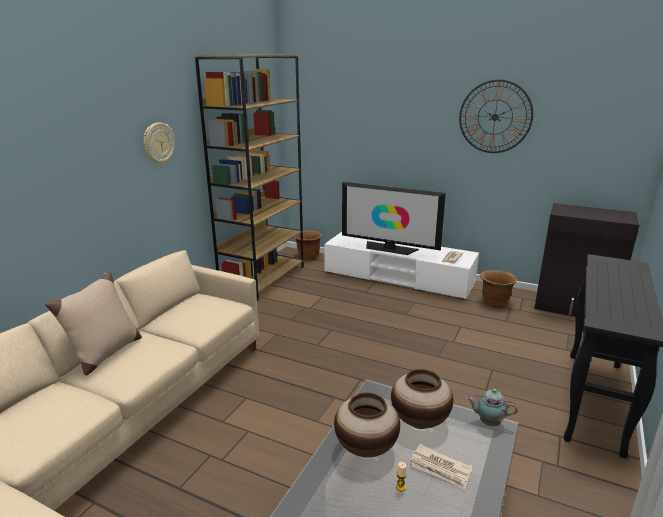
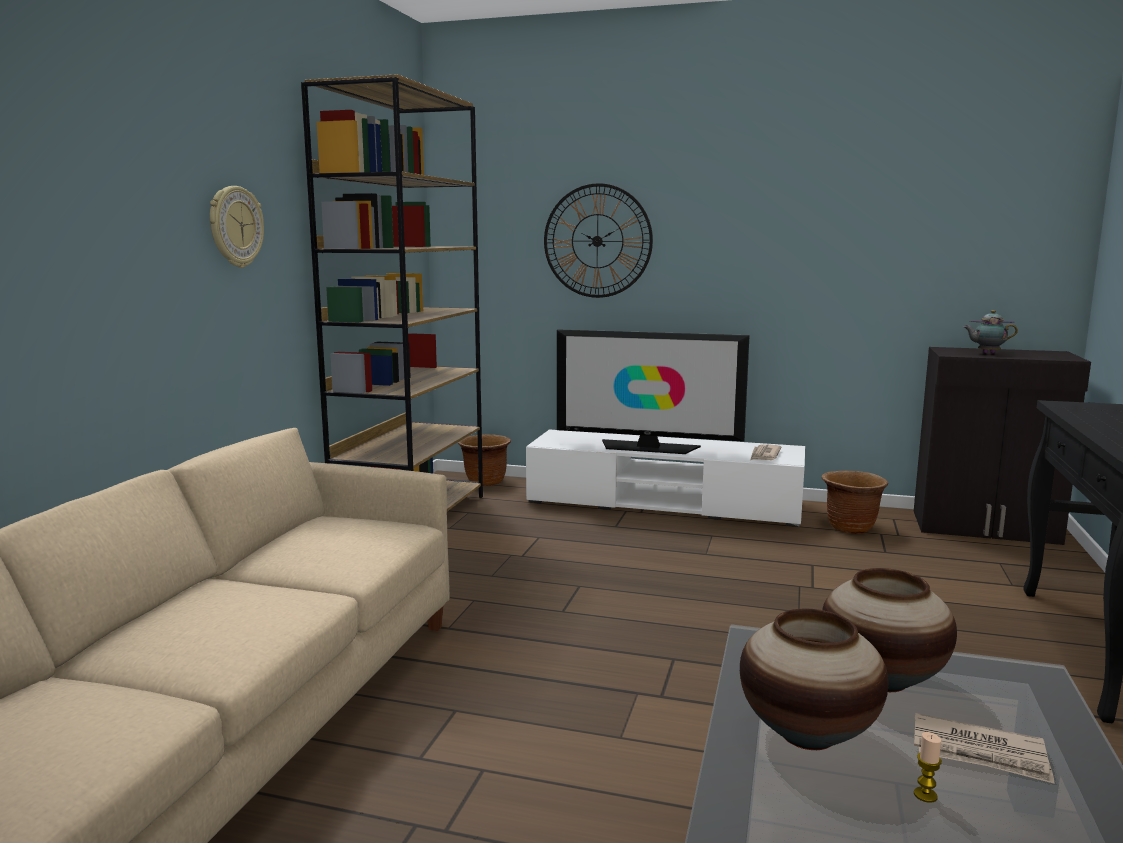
camera: 10 degrees left, 10 degrees down
(105, 354) = (156, 617): beige pillow -> none
(488, 422) = (1010, 670): teapot -> teapot (986, 353)
(495, 117) = (819, 207): wall clock -> wall clock (597, 241)

